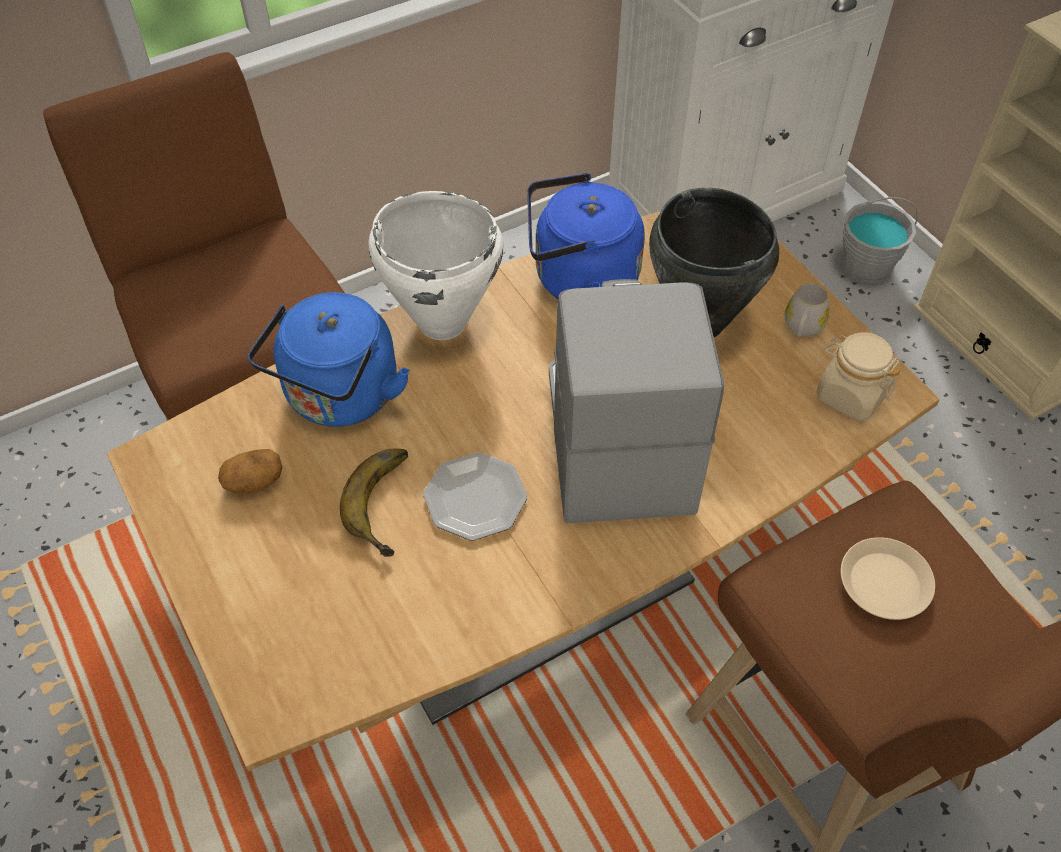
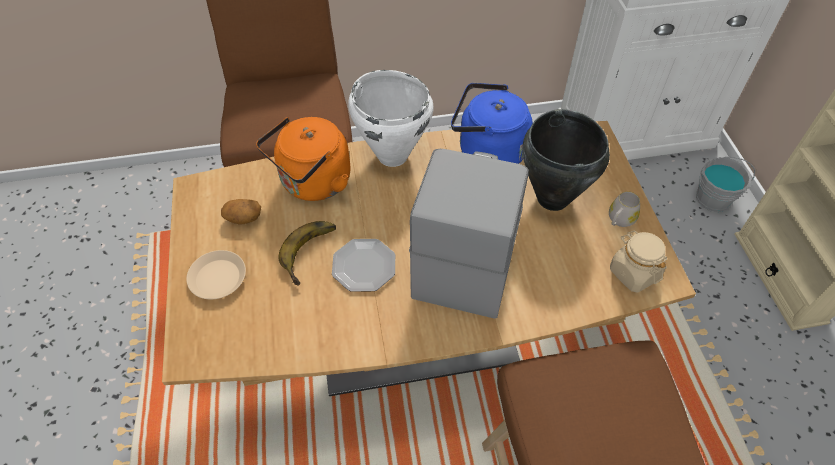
camera: 20 degrees right, 0 degrees up
(339, 398) = (313, 183): blue kettle -> orange kettle
(884, 583) = (605, 404): beige plate -> beige plate (217, 278)

